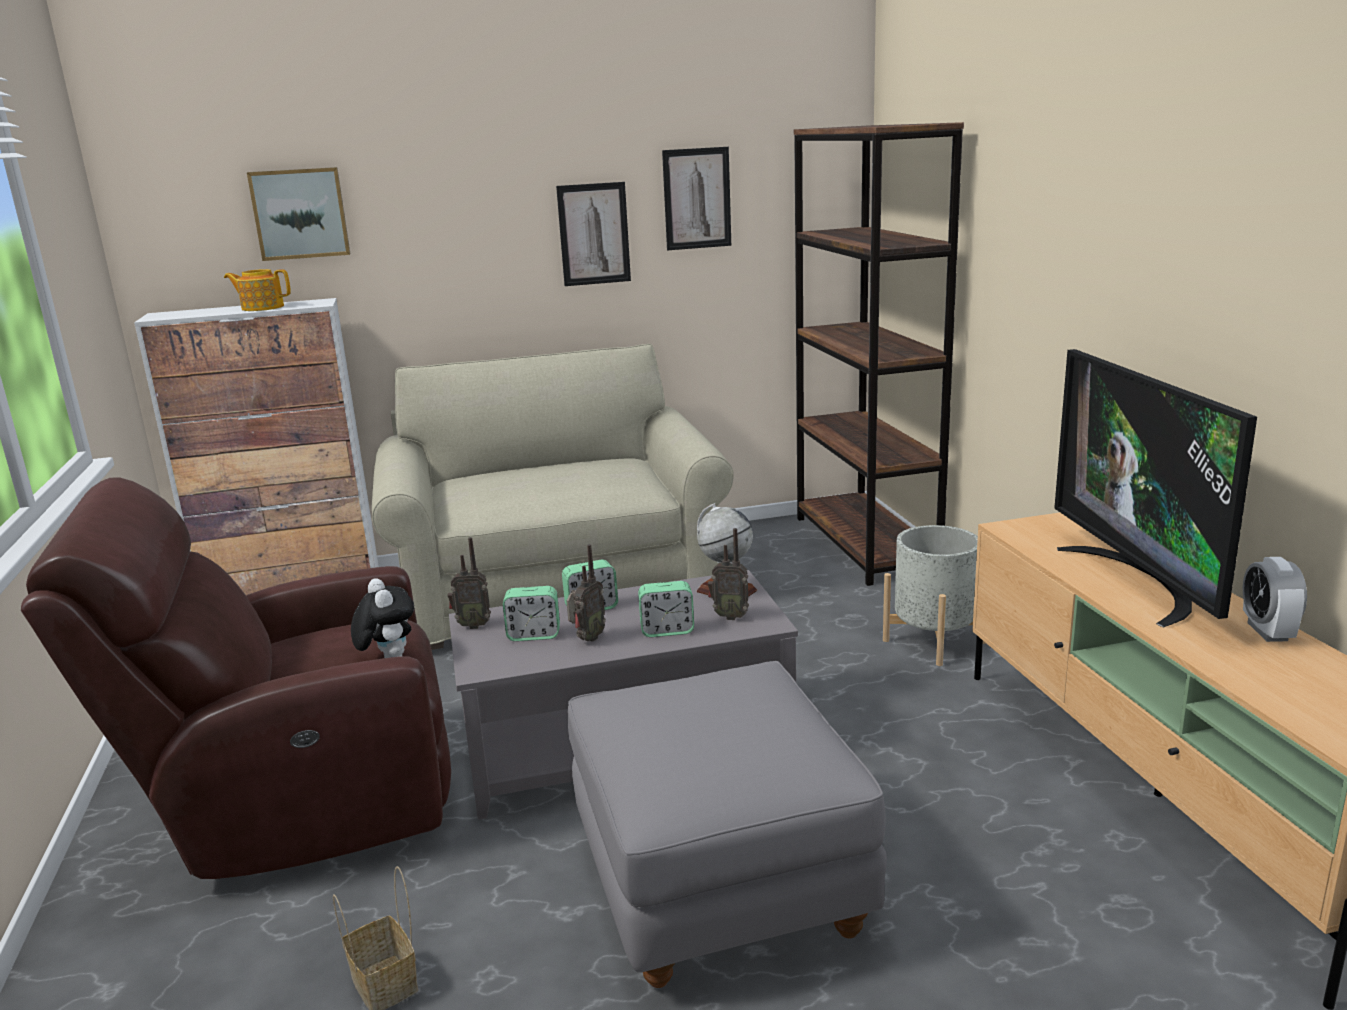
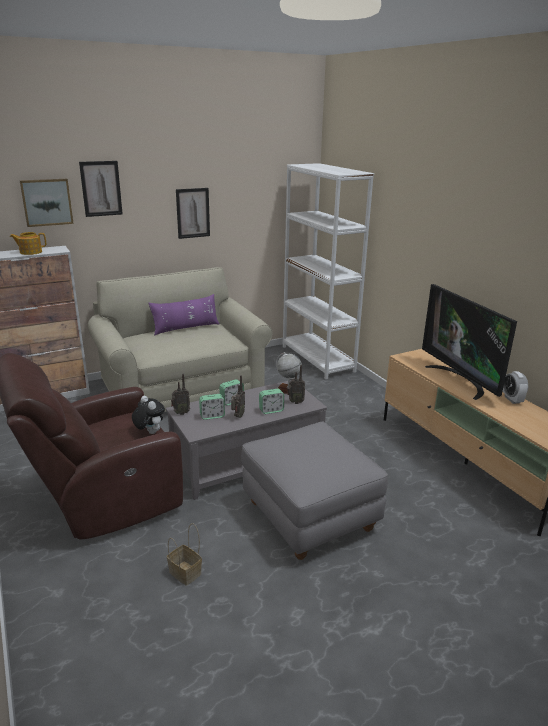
camera: 15 degrees left, 5 degrees up
(566, 465) = (186, 328): none -> purple pillow
(697, 198) = (241, 196): picture -> picture (101, 188)
(865, 545) = (317, 359): brown bookcase -> white bookcase
(934, 641) = (362, 404): grey planter -> none

